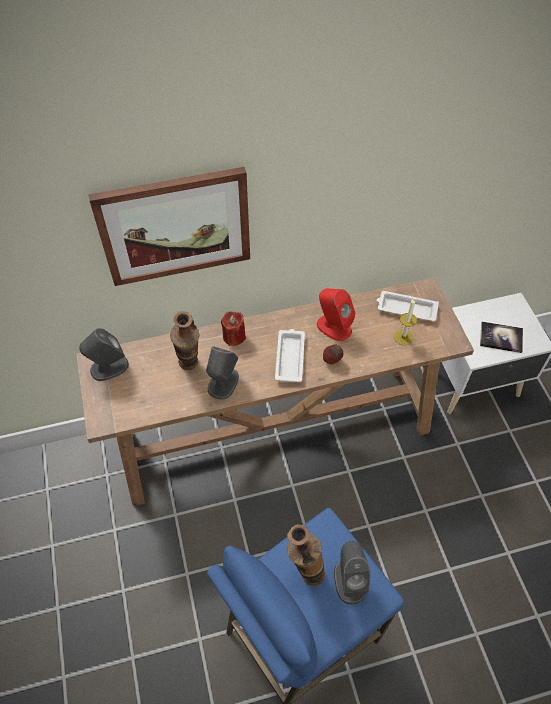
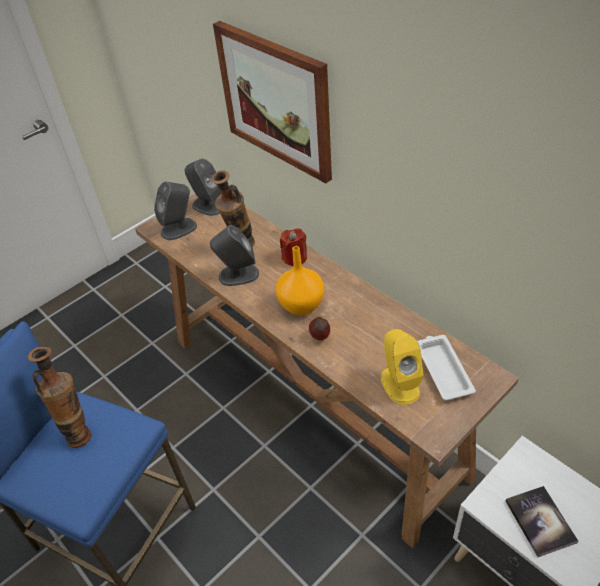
camera: 65 degrees right, 10 degrees down
(290, 357) = (300, 305): white tray -> orange vase
(333, 327) = (364, 320): red speaker -> none
(350, 580) = (85, 472): grey speaker -> grey speaker (179, 229)
(403, 337) = (399, 384): candle -> yellow speaker

